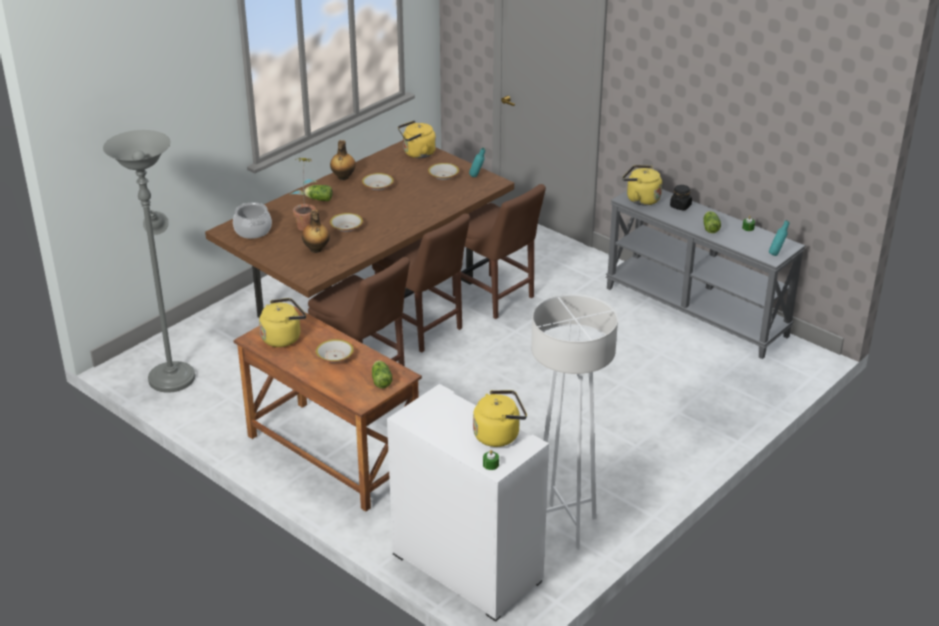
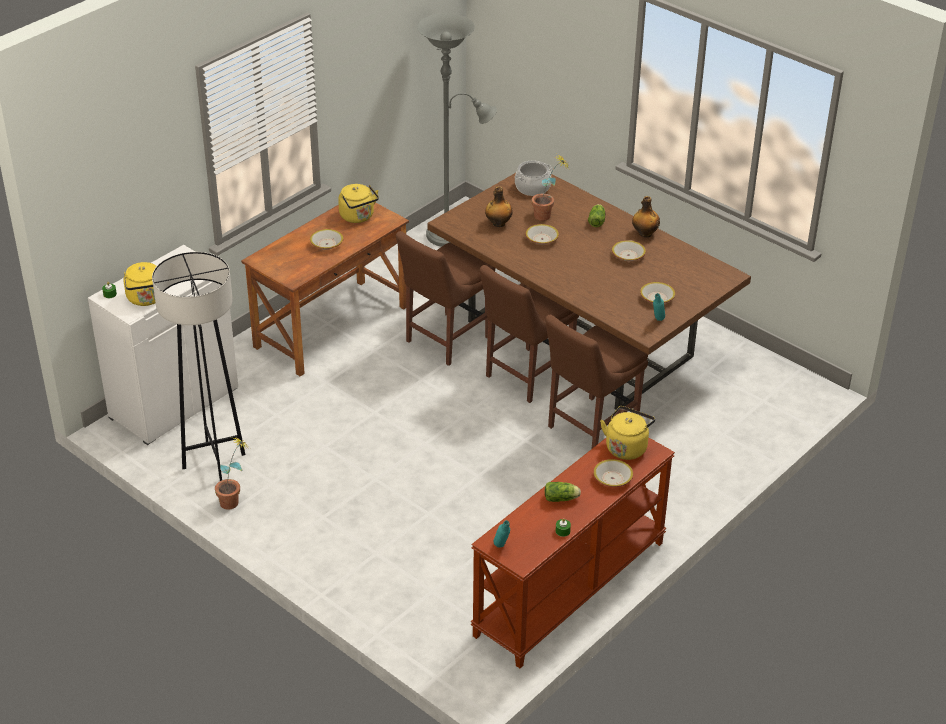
camera: 90 degrees right, 5 degrees up
(381, 380) = (288, 269): lettuce -> none
(417, 153) = (707, 280): yellow kettle -> none
(564, 526) = (214, 461): white floor lamp -> black floor lamp
(623, 506) = (234, 501): none -> potted plant
(680, 206) = (612, 478): black jar -> bowl
(696, 311) = (571, 589): grey console table -> brown console table

